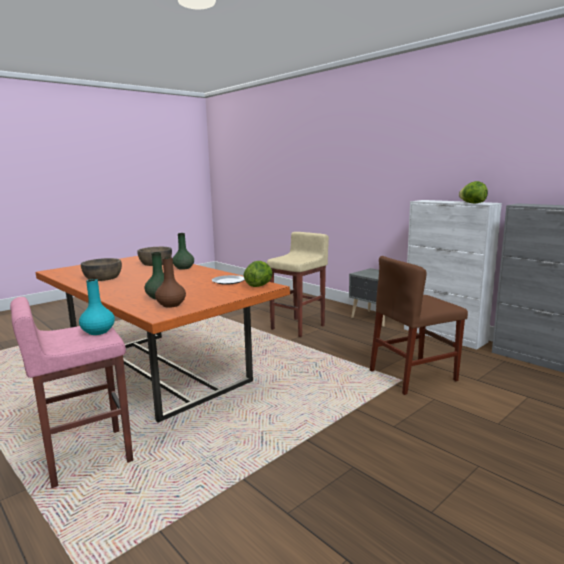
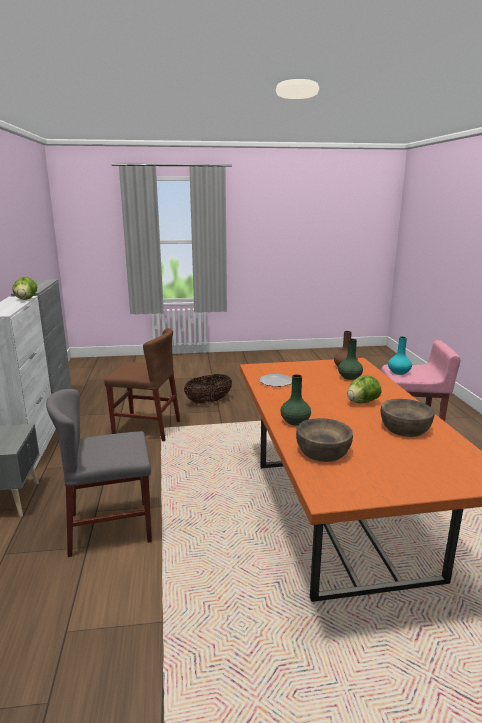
camera: 145 degrees left, 5 degrees up
(259, 286) = (260, 369): lettuce -> lettuce (362, 402)
(299, 327) = (110, 527): beige stool -> grey chair
(437, 436) = (208, 401): none -> basket

